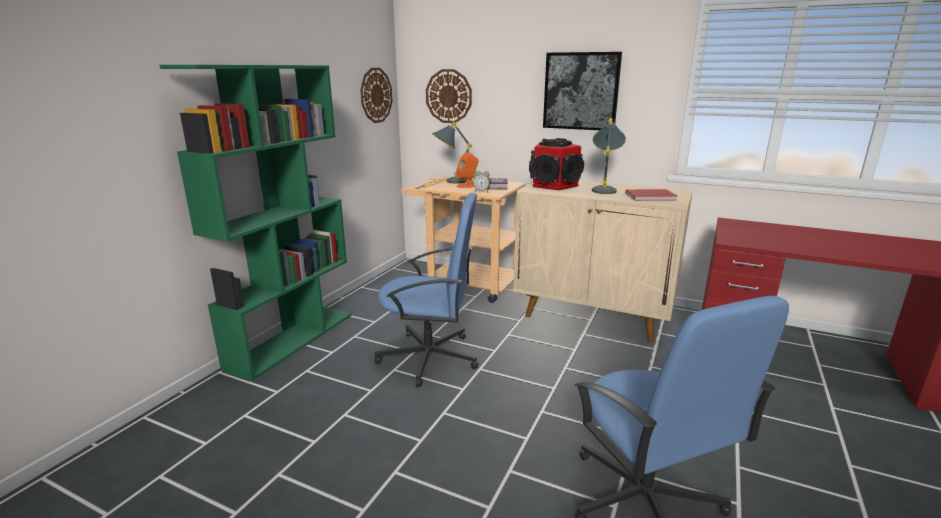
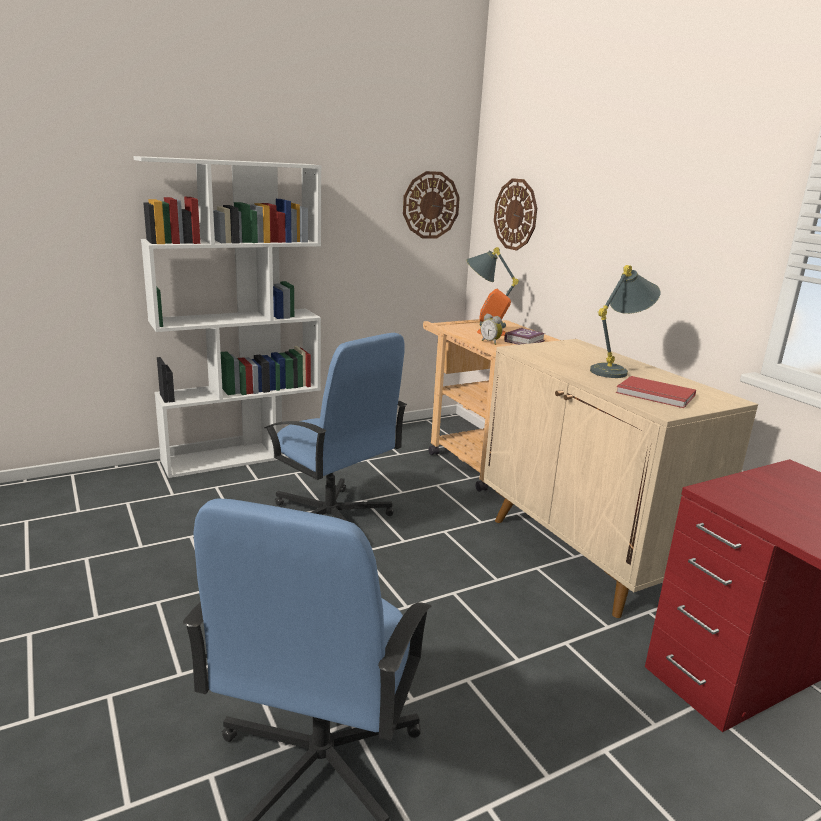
camera: 35 degrees right, 0 degrees up
(292, 339) = (243, 456): green bookcase -> white bookcase
(554, 185) = (563, 351): speaker -> none
(581, 91) = (653, 223): picture -> none

